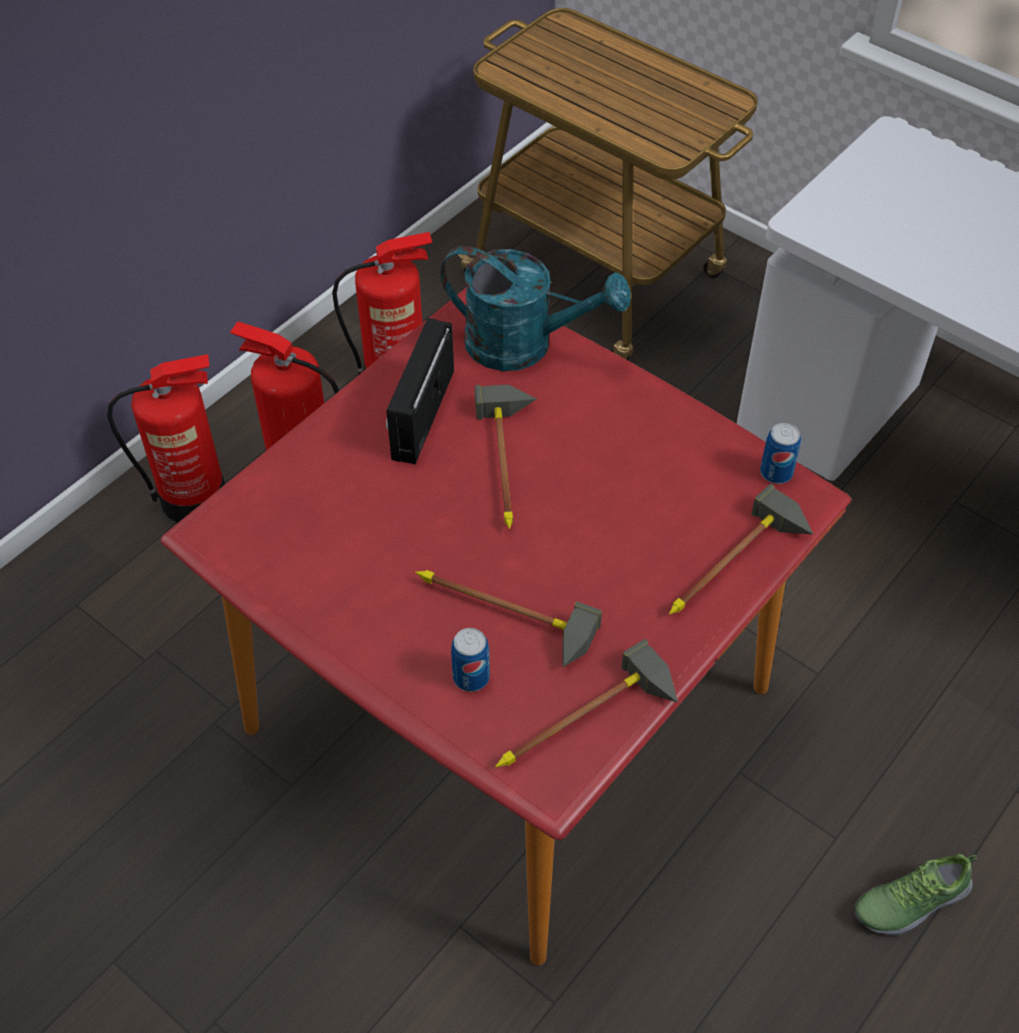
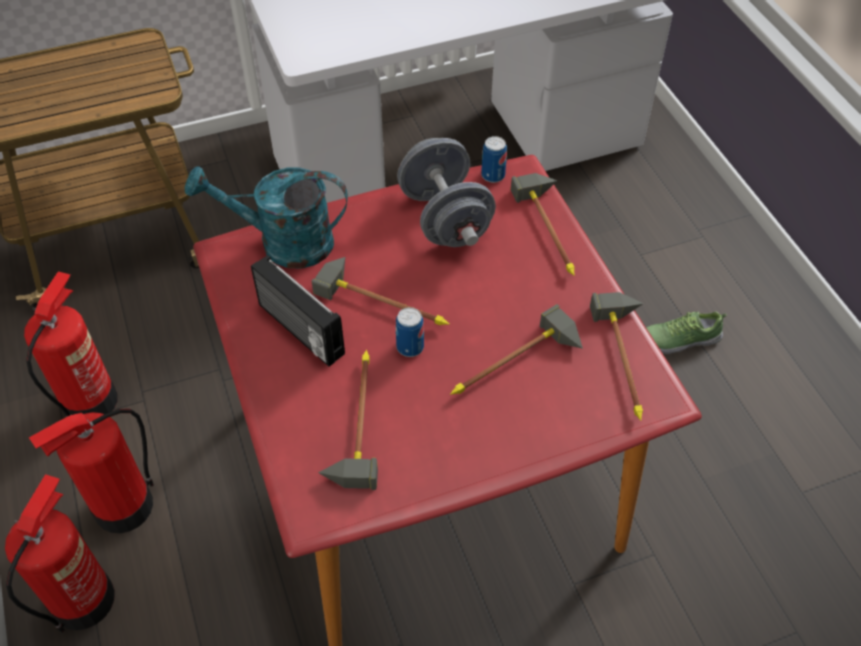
camera: 60 degrees left, 0 degrees up
(340, 510) = (353, 419): none -> hammer
(471, 677) = (554, 405): can -> can (410, 347)
(524, 345) = (283, 243): turquoise watering can -> turquoise watering can turned 135 degrees counterclockwise
(669, 460) = (445, 218): none -> grey dumbbell
(909, 900) = (679, 339): shoe -> shoe turned 75 degrees clockwise

